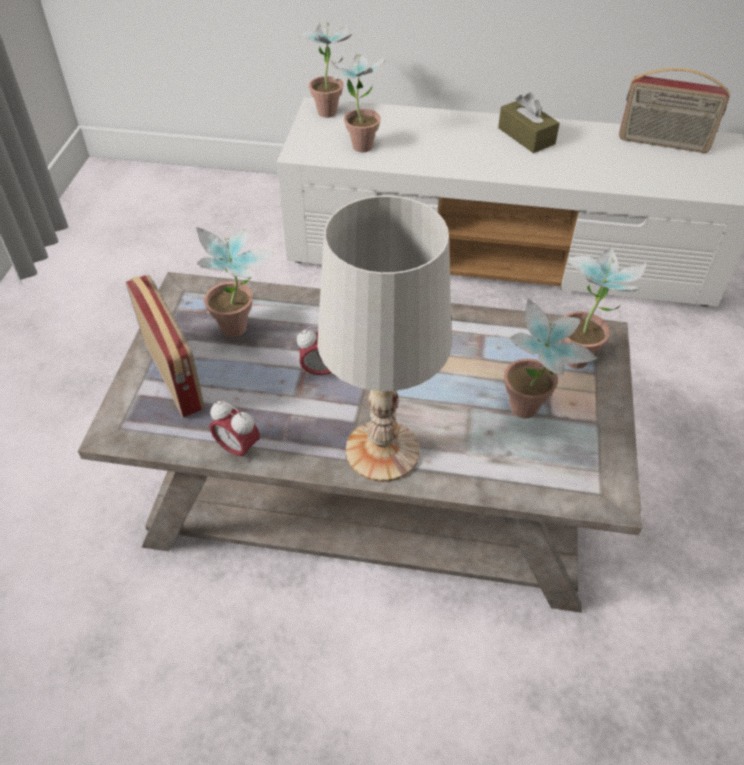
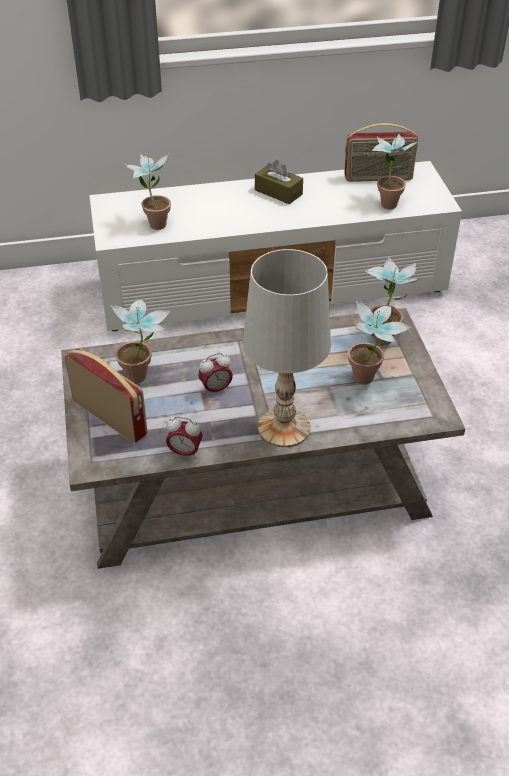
camera: 20 degrees left, 5 degrees down
(330, 109) = (116, 200): potted plant -> potted plant (388, 201)

